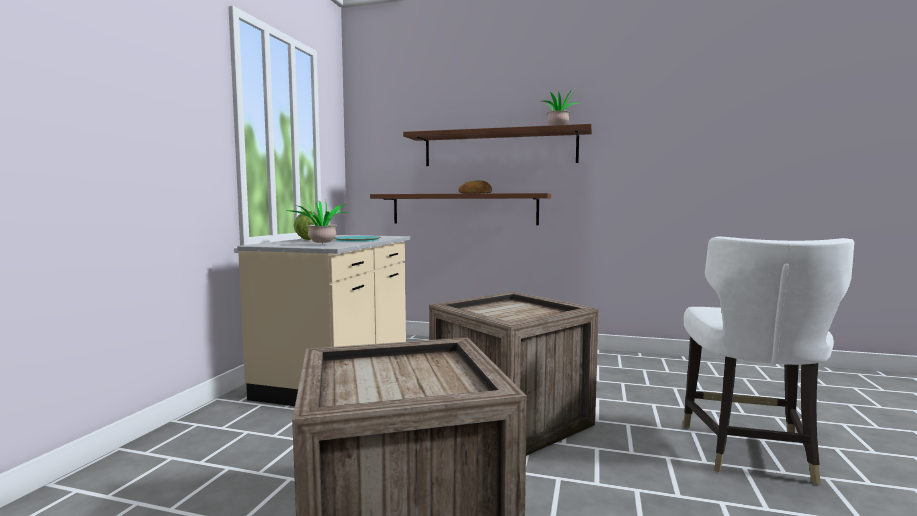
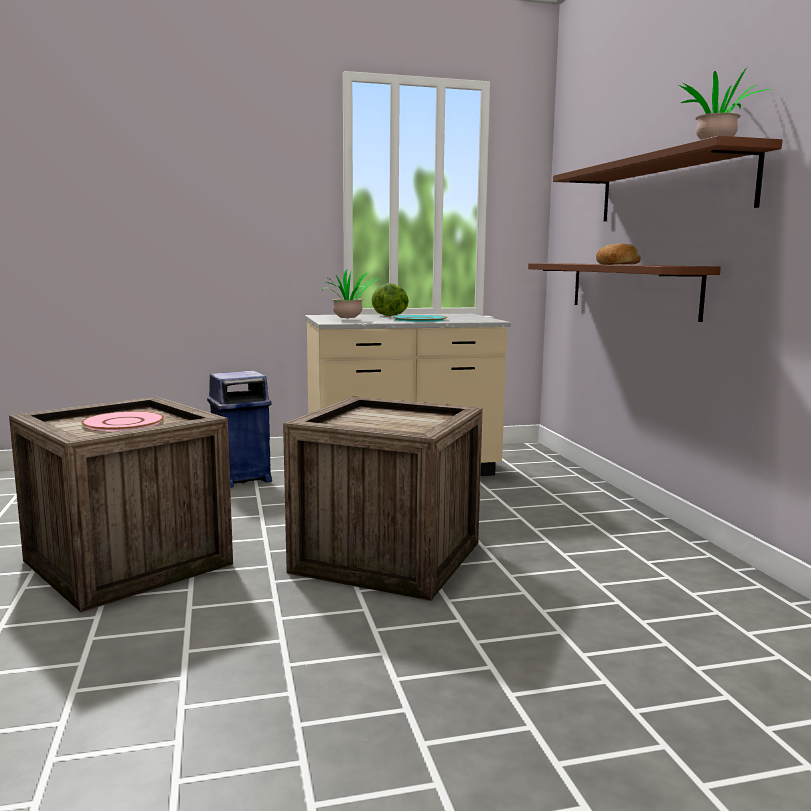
camera: 60 degrees right, 5 degrees up
(234, 438) = (241, 479): none -> blue trash can
(401, 375) = (123, 423): none -> pink plate
(748, 452) = (465, 713): white chair -> none

